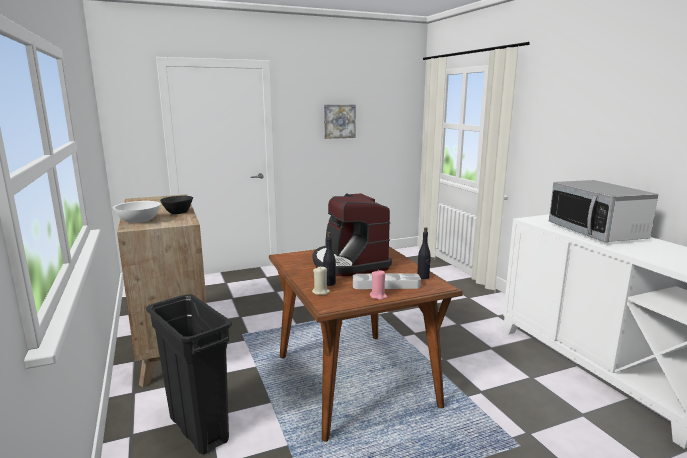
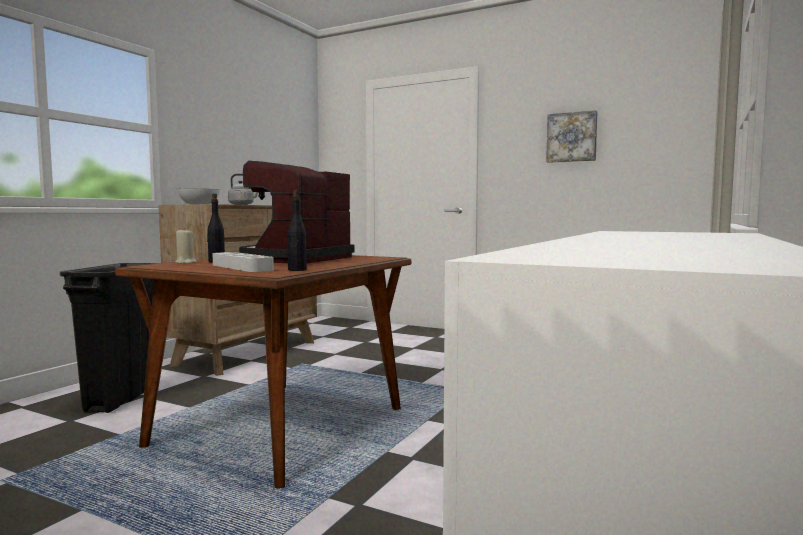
camera: 50 degrees right, 10 degrees down
(178, 212) = (242, 204): black bowl -> grey kettle
(378, 296) = (198, 269): pink candle -> none
(596, 232) = (669, 237): microwave -> none

